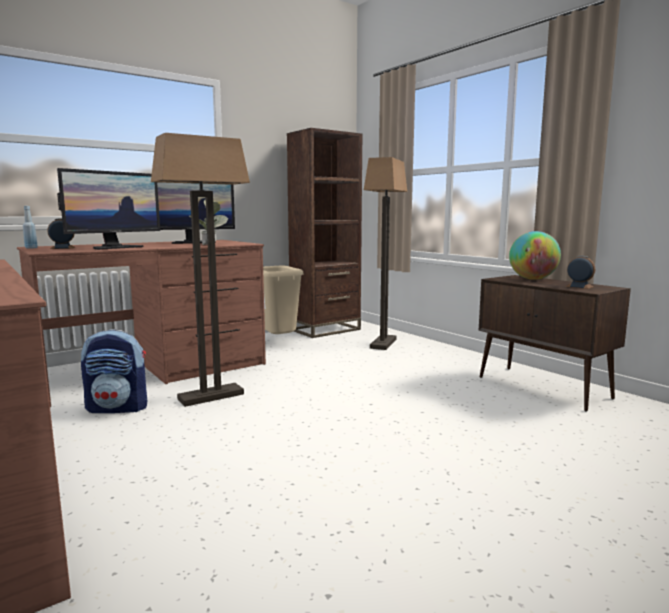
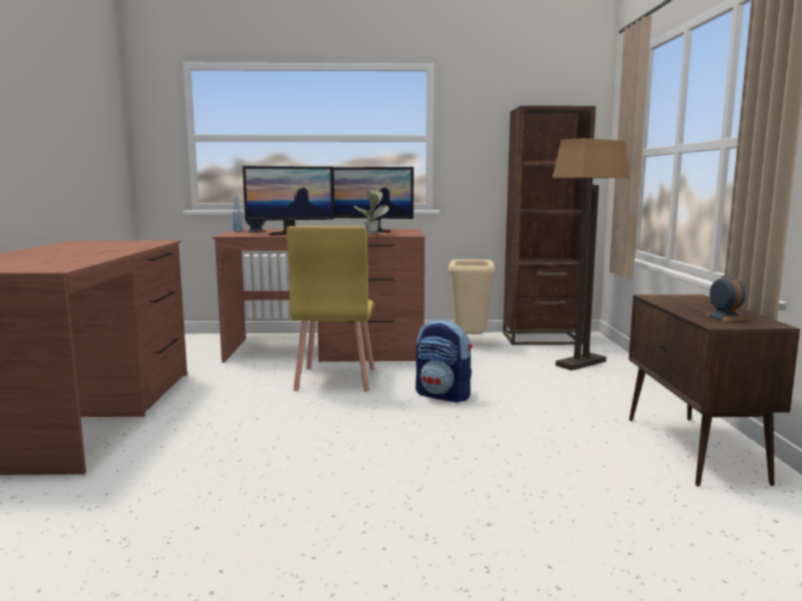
camera: 35 degrees right, 0 degrees up
(118, 408) = (261, 373): backpack -> backpack (443, 395)
(210, 397) = (335, 379): floor lamp -> yellow chair
(532, 279) = (701, 302): globe -> none

